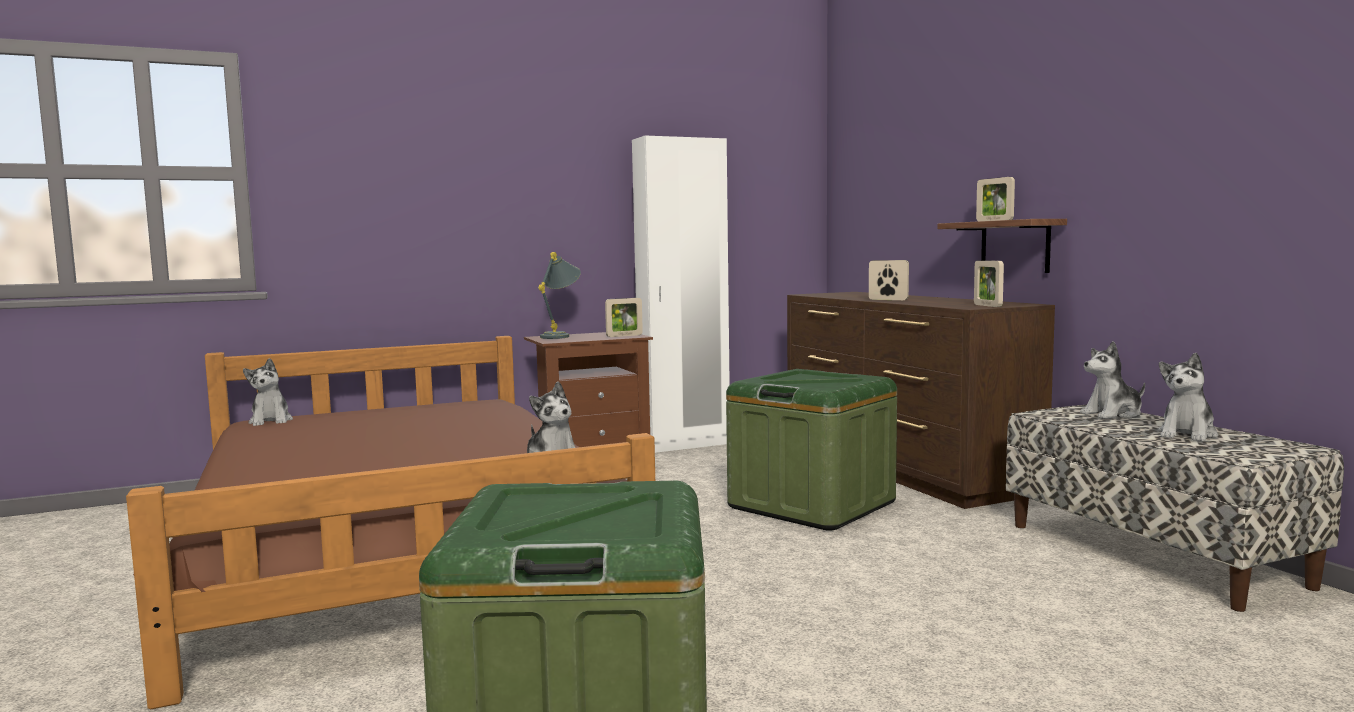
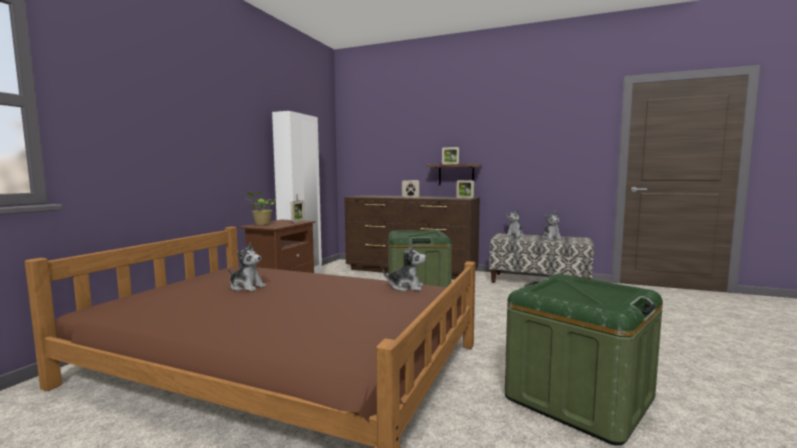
camera: 45 degrees left, 0 degrees up
(271, 421) = (110, 307): plush toy -> plush toy (246, 287)
(561, 336) = (261, 224): grey table lamp -> potted plant

